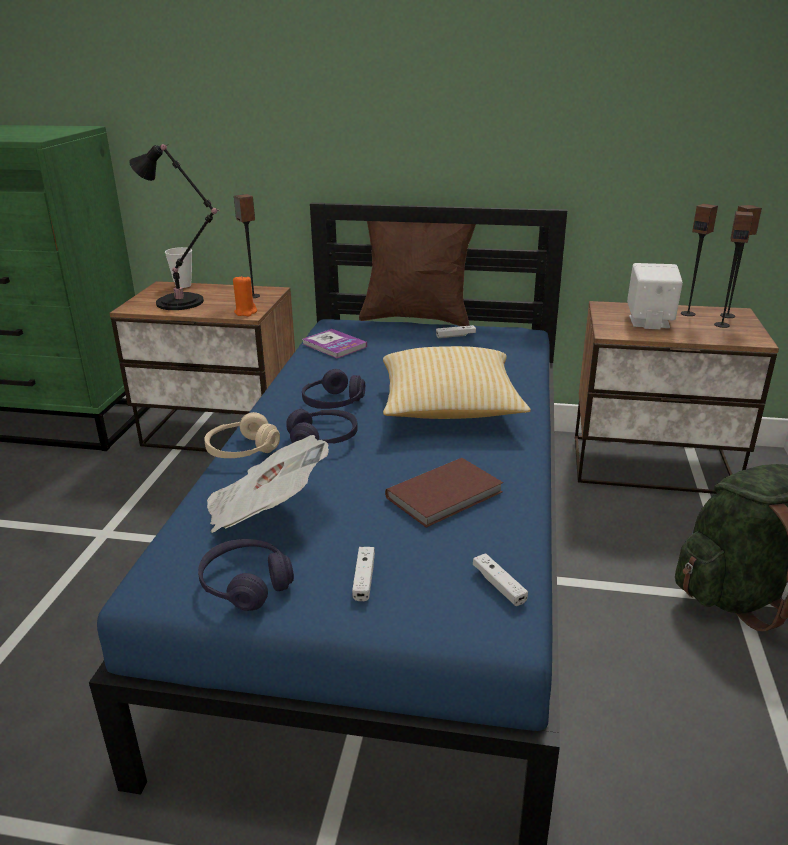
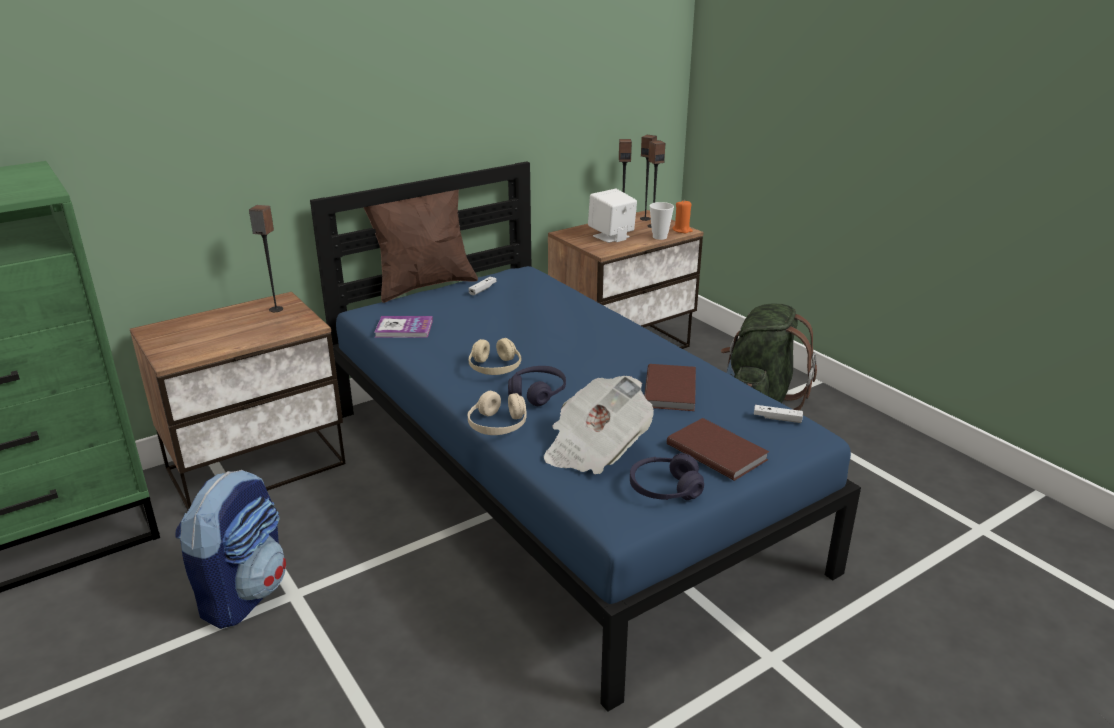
camera: 45 degrees left, 0 degrees up
(84, 514) = (244, 593): none -> backpack
(183, 285) = (175, 322): cup -> cup (659, 237)
(183, 303) = (218, 337): black table lamp -> none
(245, 312) = (303, 325): orange candle -> orange candle (682, 230)
(333, 403) = (495, 368): purple headphones -> beige headphones
(364, 579) = (717, 451): white game controller -> brown book
(449, 408) = (575, 340): pillow -> none

